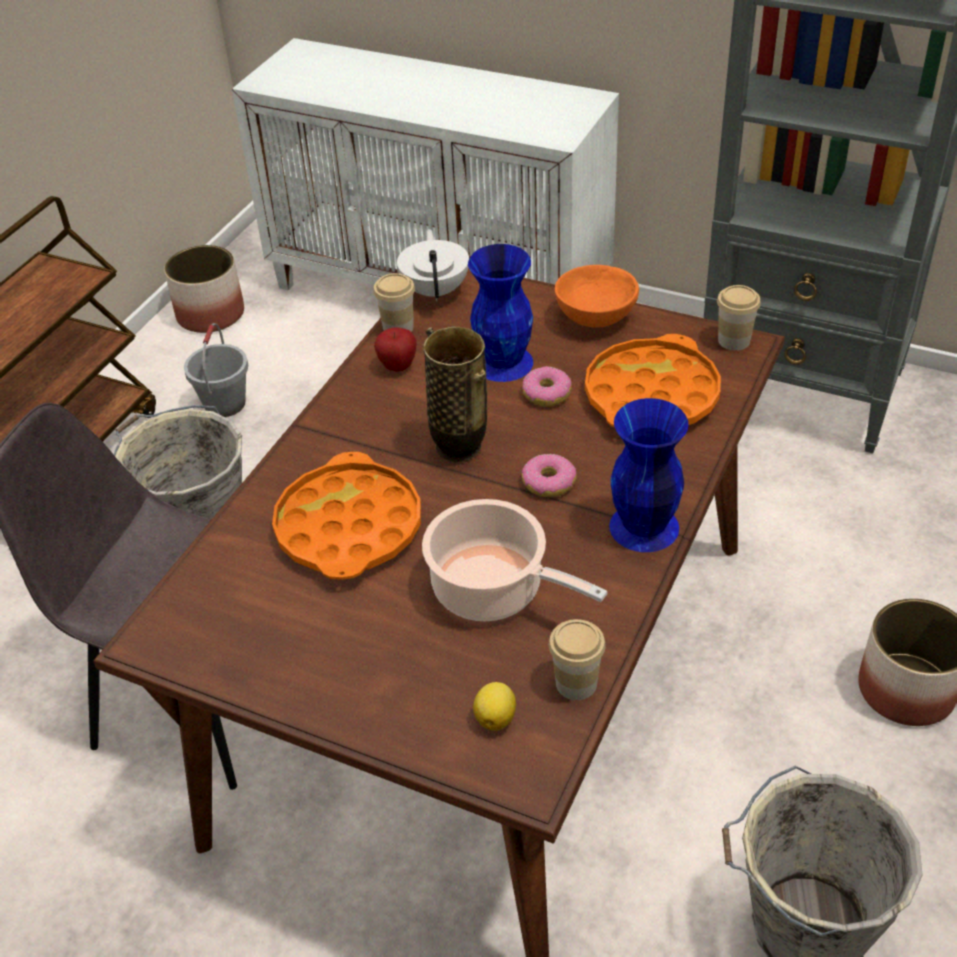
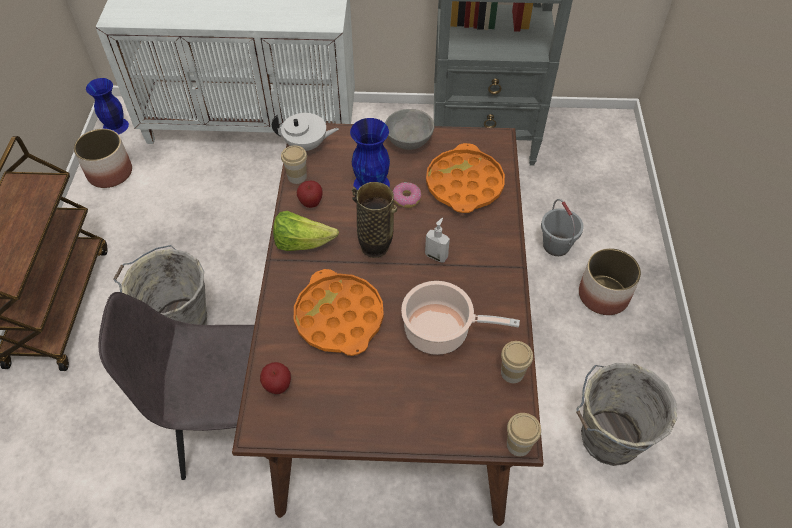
camera: 25 degrees left, 10 degrees up
(206, 593) = (278, 386): none -> apple
(225, 404) = (151, 232): grey bucket -> grey bucket (556, 245)
(354, 415) = (302, 243): none -> lettuce
(436, 290) = (306, 145): white teapot -> white teapot turned 120 degrees clockwise
(496, 717) = (481, 407): lemon -> none
(548, 483) = (436, 255): donut -> soap dispenser
(594, 317) = (408, 141): orange bowl -> grey bowl
(642, 527) = (500, 268): blue vase -> blue vase (115, 126)
(734, 340) = (491, 138): cup -> cup (518, 444)

